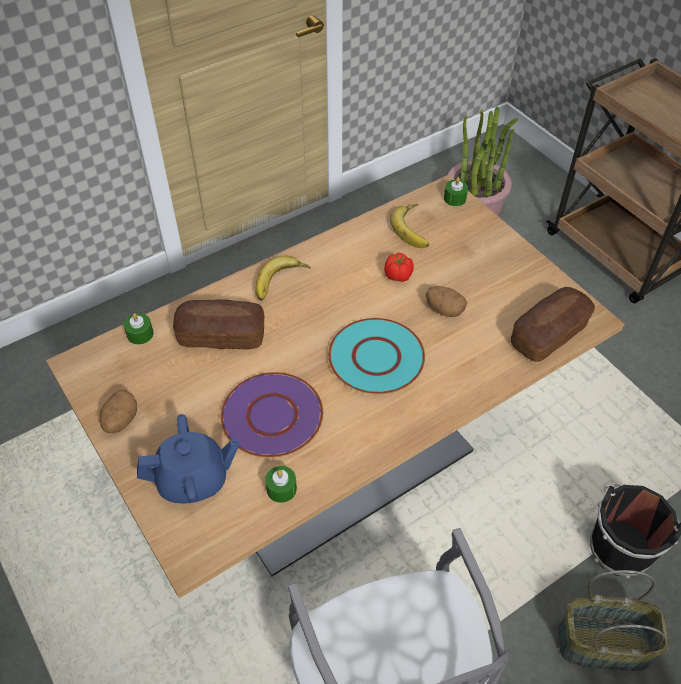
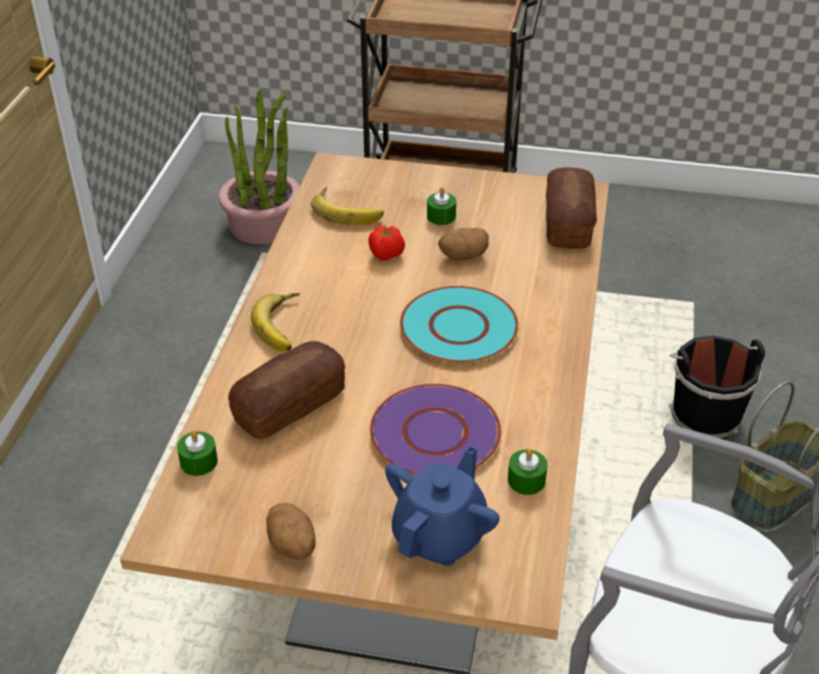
camera: 45 degrees left, 10 degrees down
(455, 198) = (350, 167): green candle -> green candle (441, 216)

